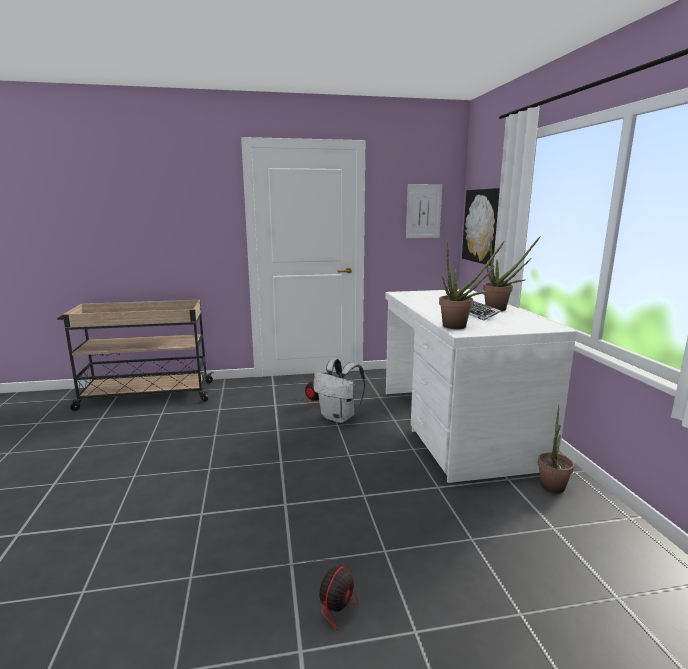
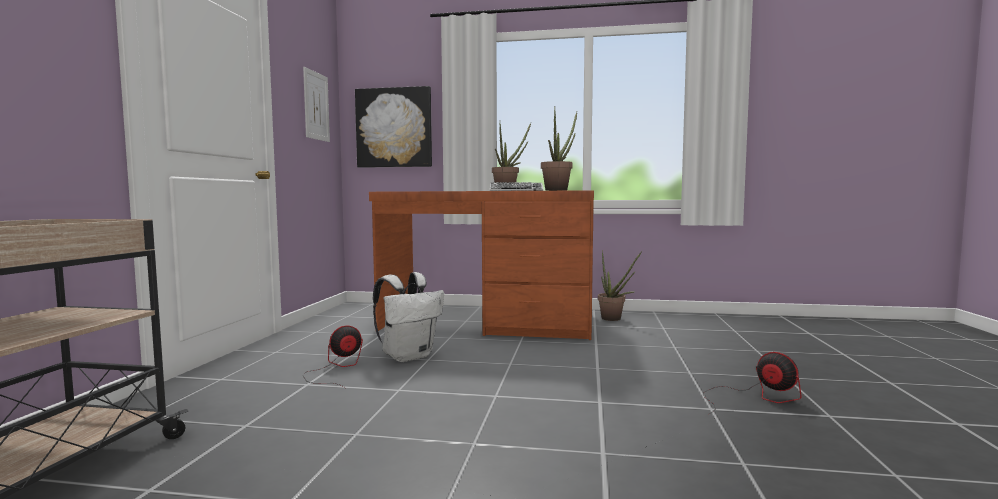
camera: 70 degrees left, 10 degrees down
(455, 426) = (490, 322): white desk -> brown desk

